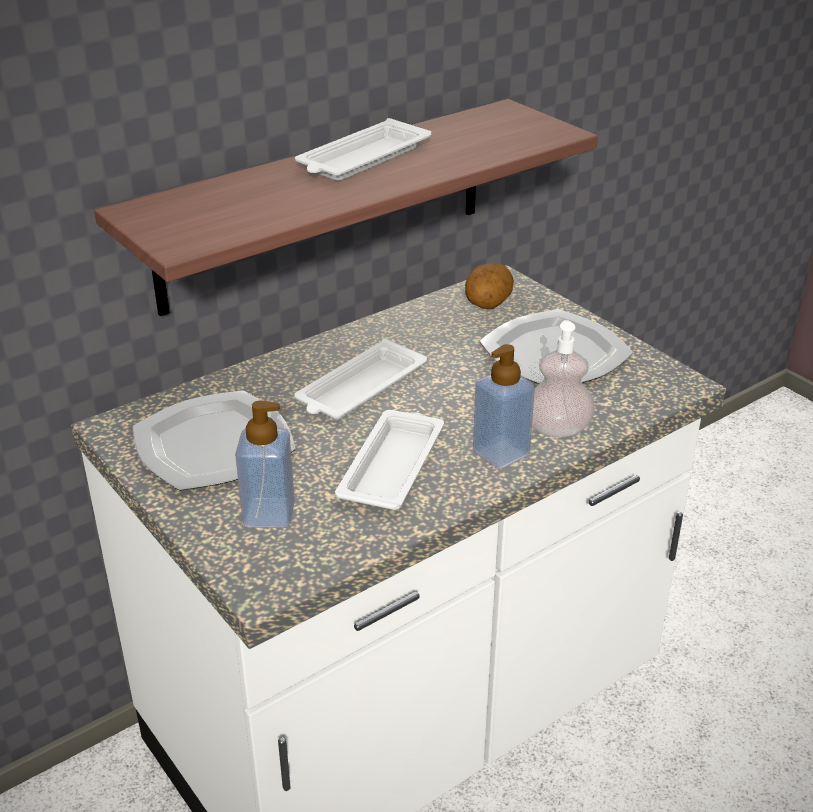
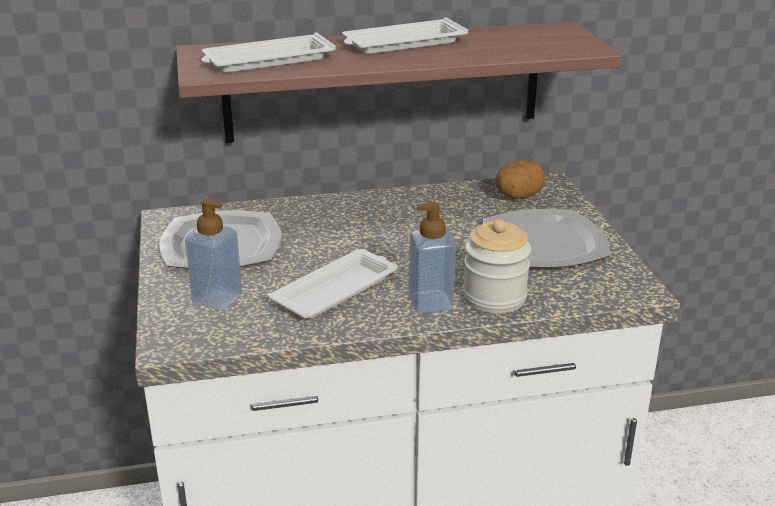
camera: 25 degrees right, 5 degrees down
(360, 389) = (361, 233): white tray -> white tray (266, 61)
(557, 429) = (494, 297): soap dispenser -> jar

